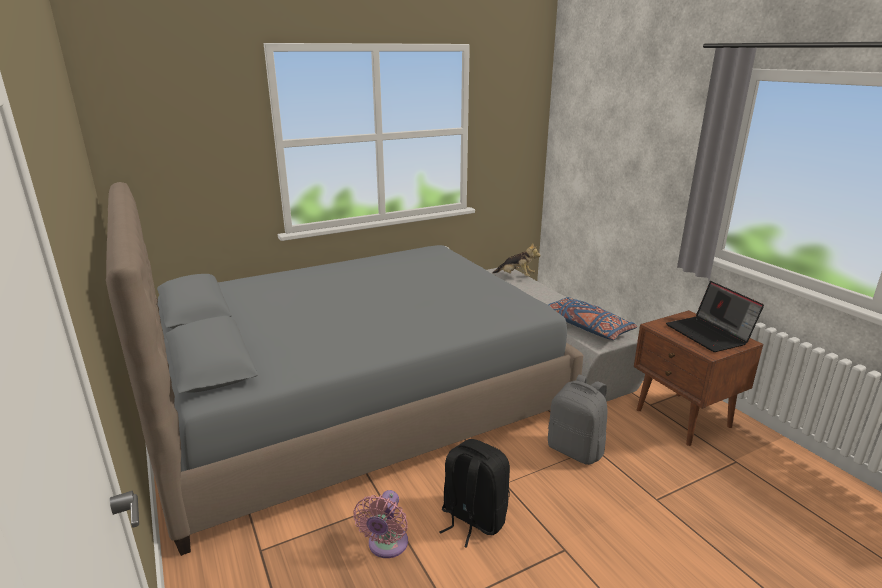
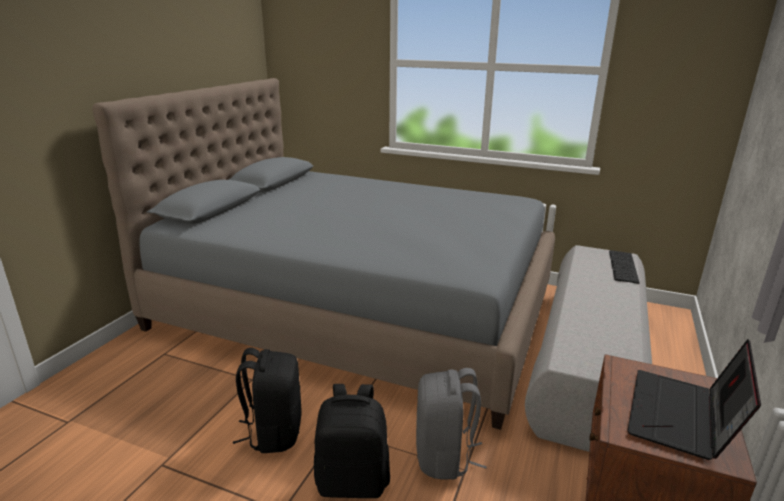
camera: 50 degrees right, 0 degrees up
(386, 546) = (207, 402): pink fan -> none
(516, 276) = (621, 266): plush toy -> keyboard
(563, 500) = (353, 481): none -> black backpack
(587, 327) = (595, 342): blue pillow -> none

